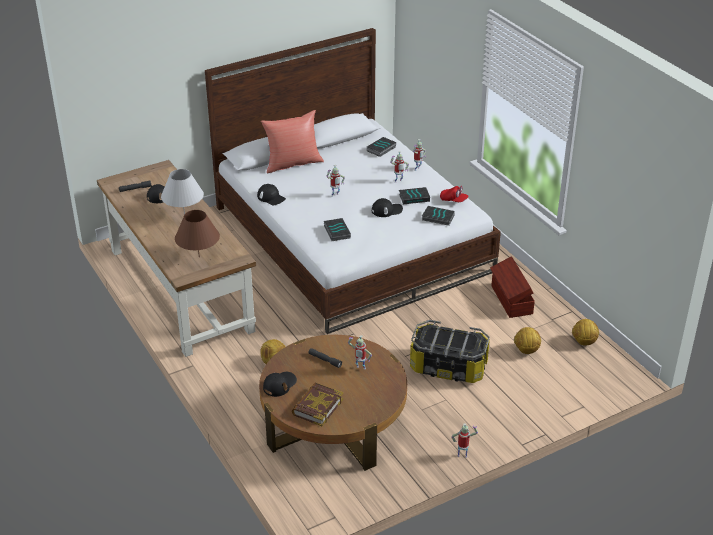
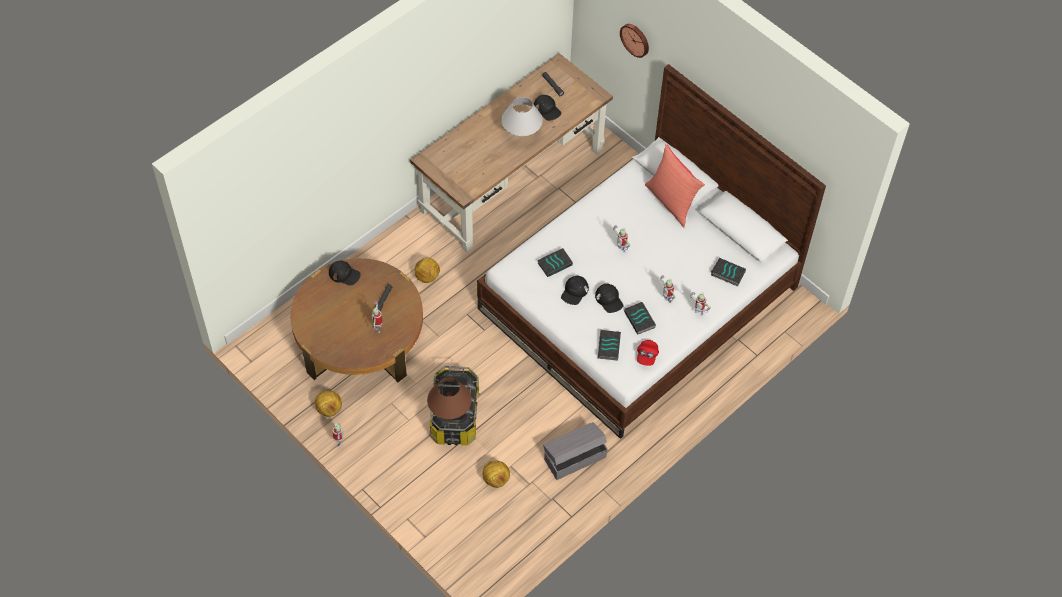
camera: 75 degrees right, 20 degrees up
(159, 86) = (635, 39): none -> wall clock
(199, 257) = (458, 163): brown table lamp -> brown table lamp (449, 411)
(271, 198) = (601, 198): black cap -> black cap (574, 292)
(317, 407) = (322, 307): book -> none
(511, 300) = (574, 457): brown storage box -> grey storage box
(584, 342) = (522, 531): football -> football (329, 409)

